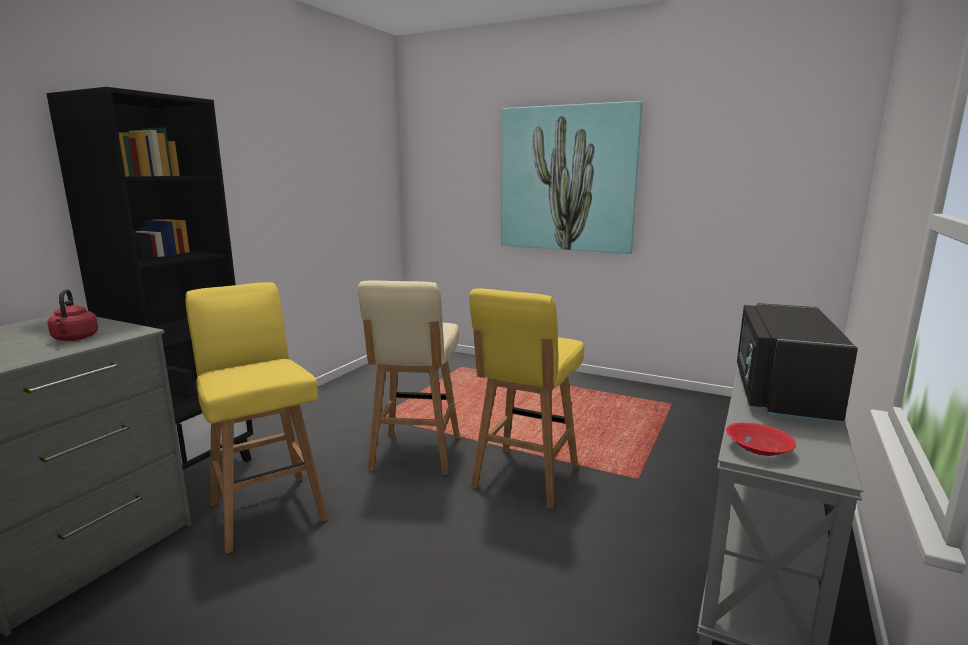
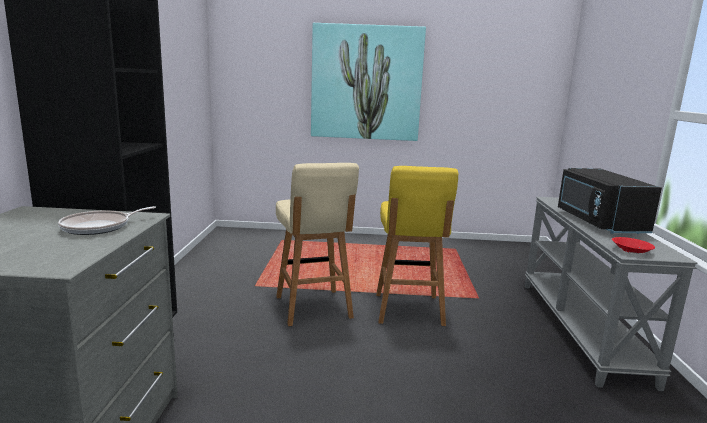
camera: 25 degrees left, 0 degrees up
(75, 338) = (99, 227): red kettle -> frying pan
(267, 509) = (234, 370): yellow stool -> none

